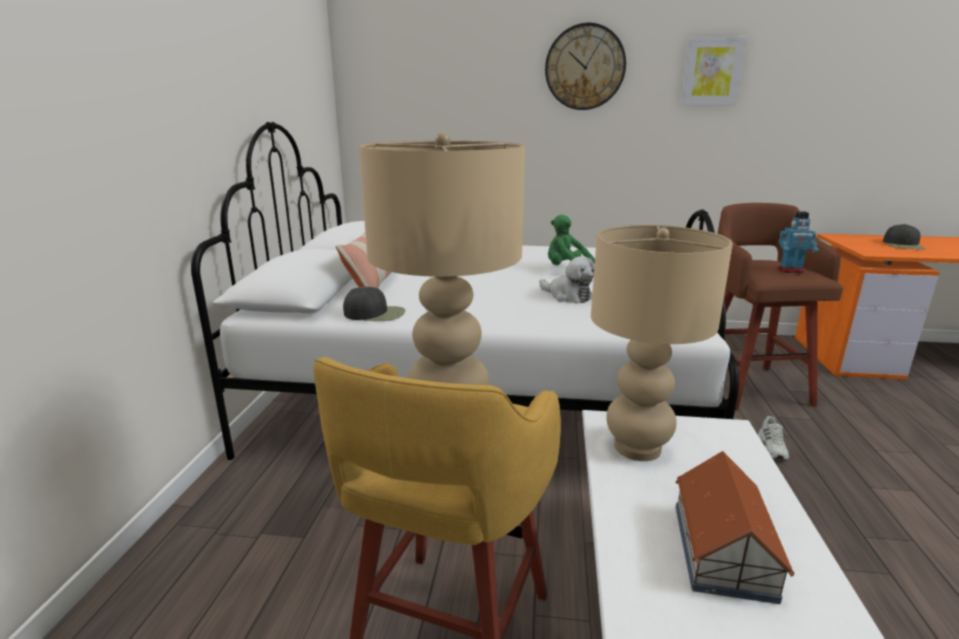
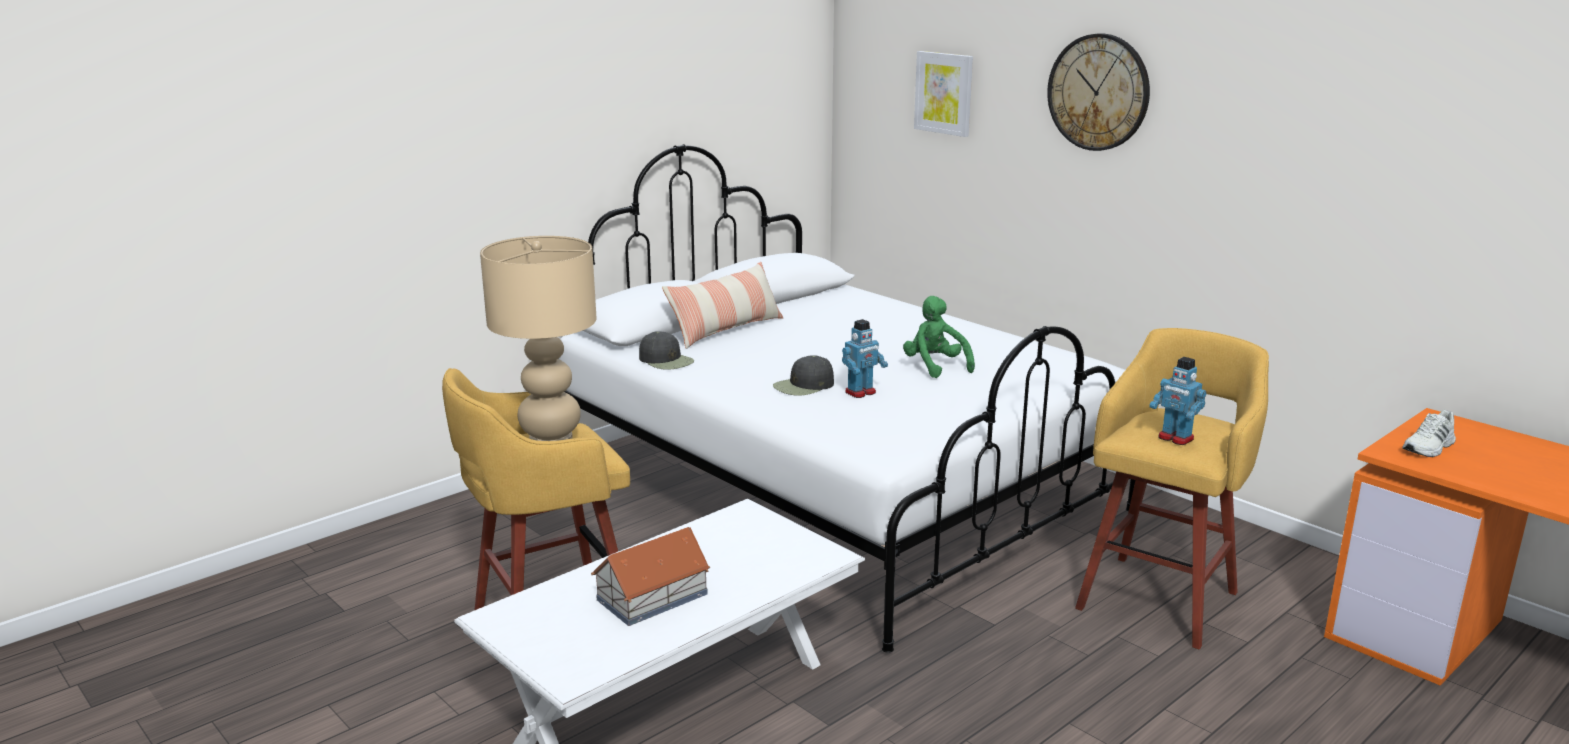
camera: 40 degrees right, 0 degrees up
(568, 296) = (861, 392): plush toy -> toy robot
(637, 447) = (728, 534): beige table lamp -> none
(712, 72) = (1266, 120): picture -> picture (944, 93)
(749, 385) = (1159, 598): brown stool -> yellow stool
(773, 447) = (1039, 653): white shoe -> white shoe (1429, 447)
(903, 245) = (1502, 460): black cap -> black cap (804, 386)

